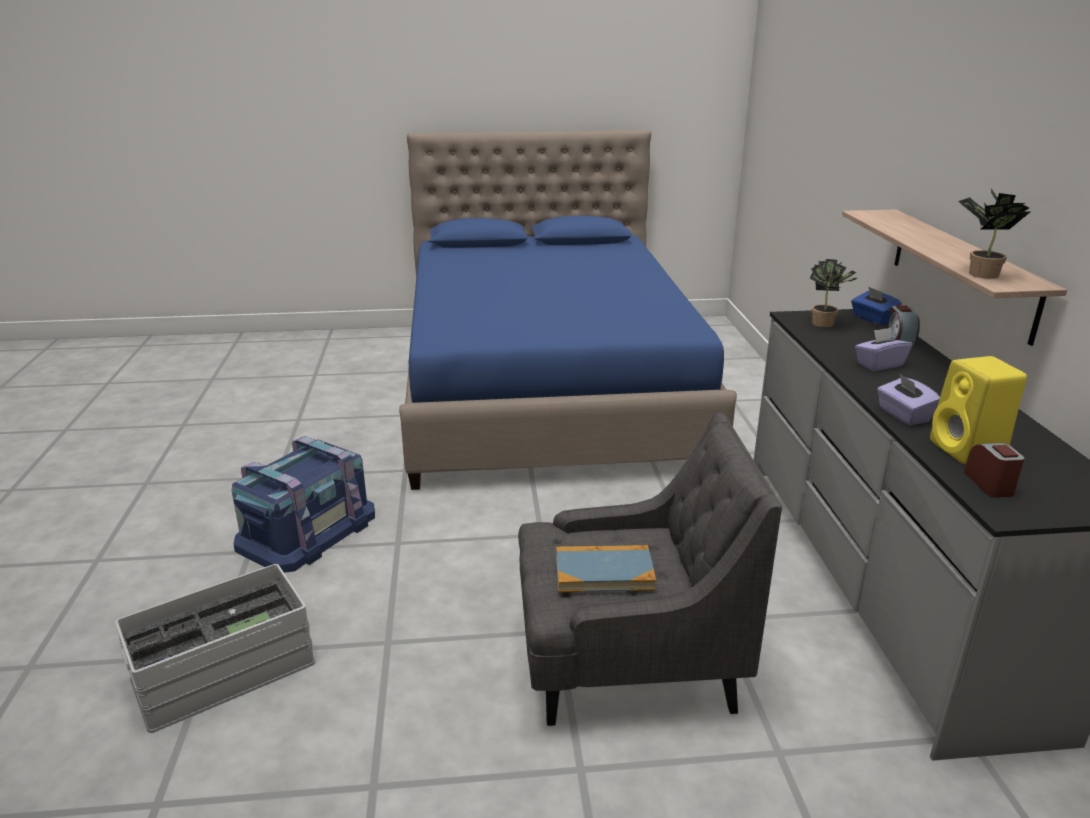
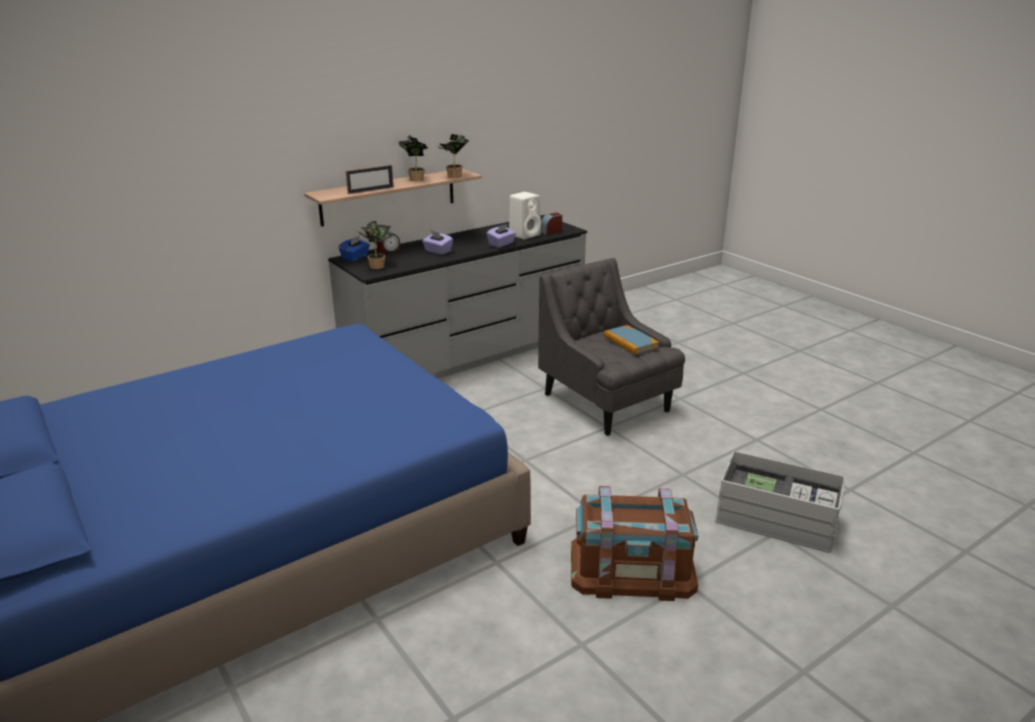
camera: 120 degrees left, 0 degrees up
(307, 529) = (631, 569): blue storage box -> brown storage box
(891, 229) = (370, 190): none -> picture frame
(963, 253) = (414, 179): none -> potted plant
(968, 451) = (525, 234): yellow speaker -> white speaker

